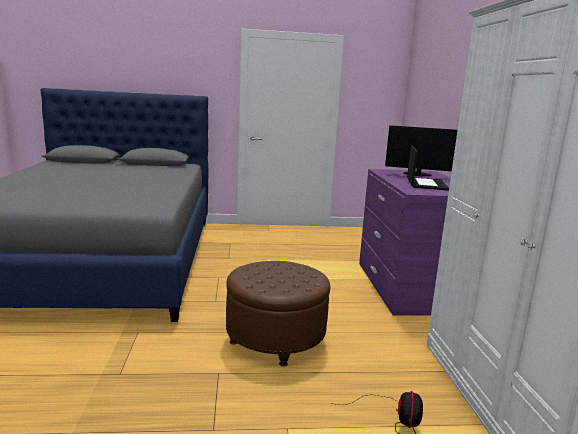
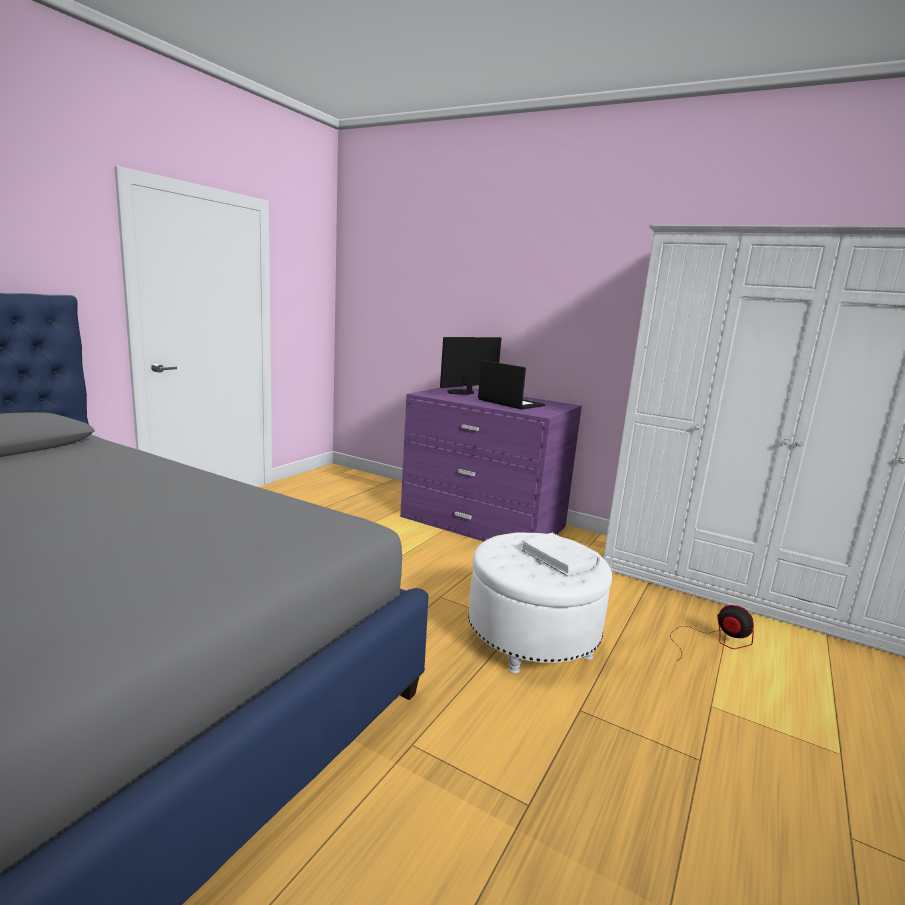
camera: 55 degrees left, 0 degrees up
(275, 340) = (532, 639): brown ottoman -> white ottoman
(283, 280) = (559, 558): none -> white book

